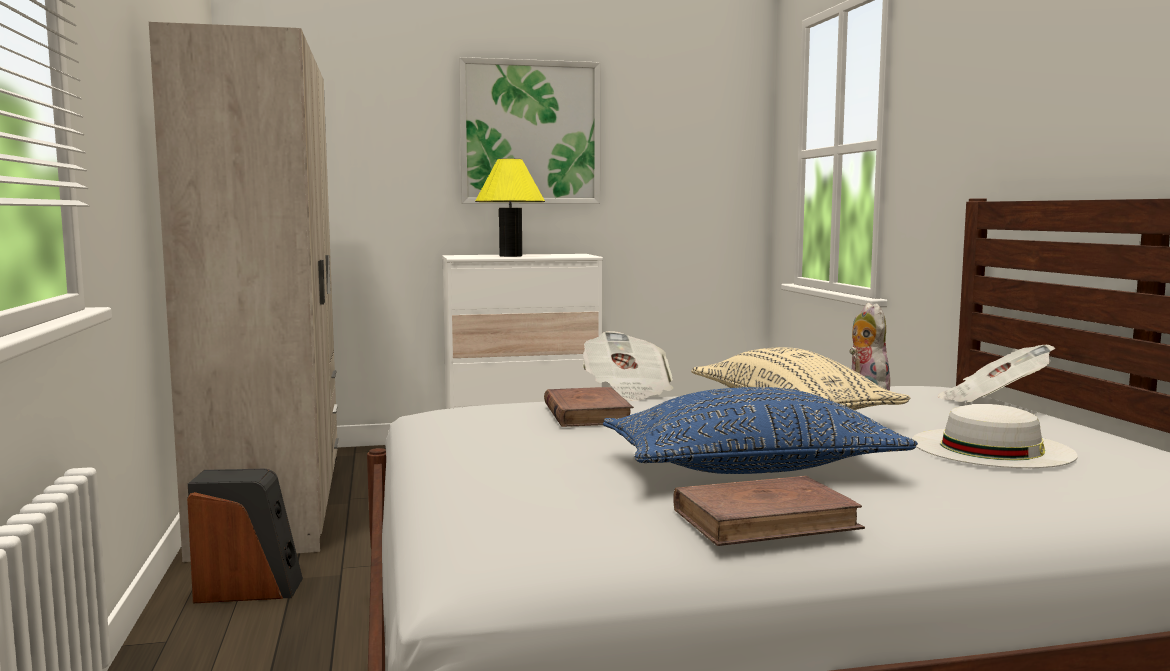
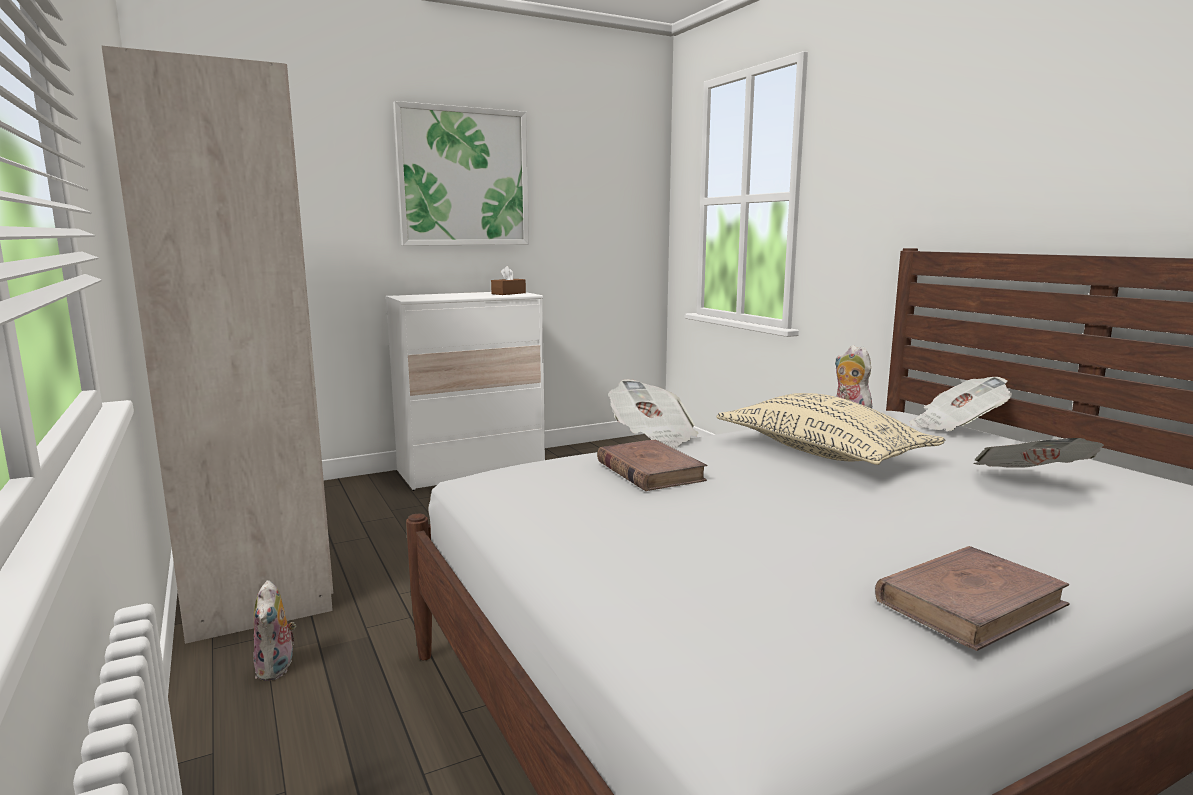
camera: 15 degrees left, 5 degrees up
(248, 589) = (277, 668): speaker -> plush toy
(510, 256) = (456, 296): yellow table lamp -> none
(569, 255) = (508, 293): none -> brown tissue box
(751, 469) = (877, 532): blue pillow -> none
(991, 448) = (1030, 483): white hat -> newspaper

